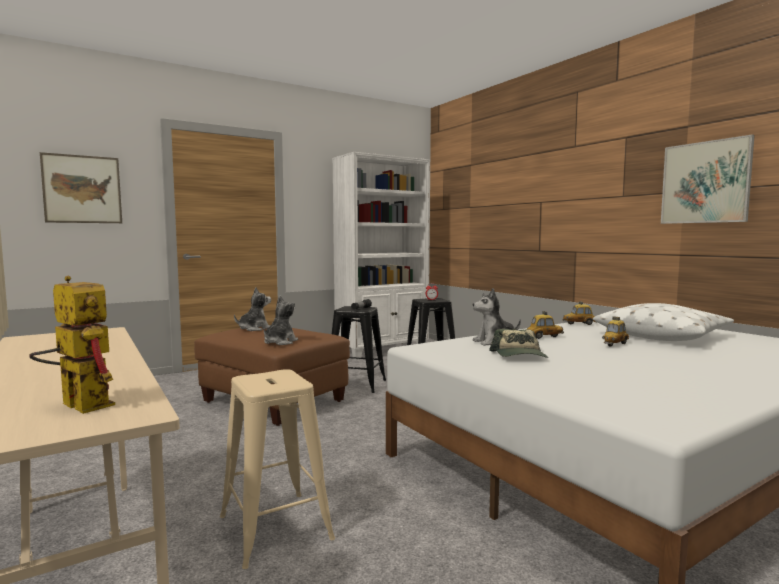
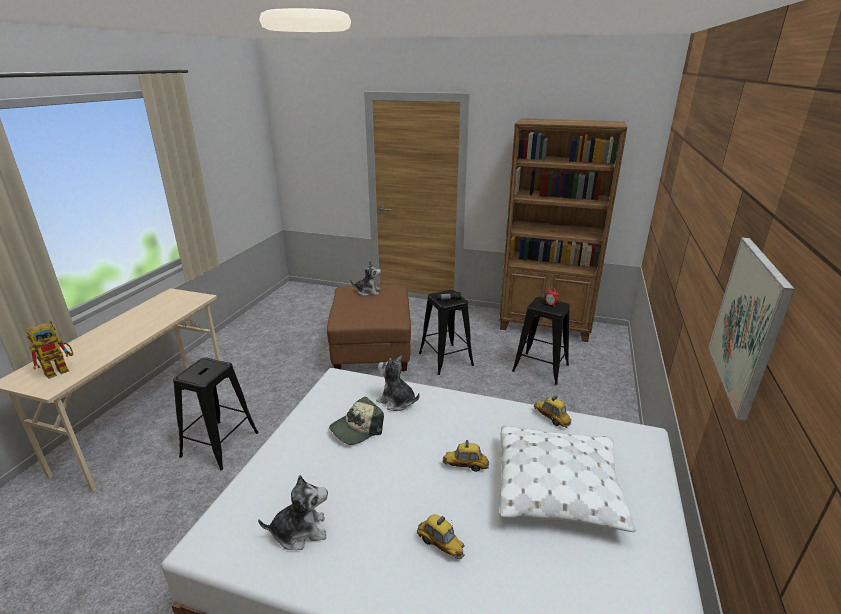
camera: 50 degrees right, 20 degrees up
(77, 404) = (61, 369): toy robot -> toy robot turned 45 degrees clockwise
(82, 189) = (316, 152): picture -> none
(275, 527) = (220, 444): beige stool -> black stool
(280, 342) = (347, 316): plush toy -> plush toy (300, 531)
(382, 350) = (545, 326): white bookcase -> brown bookcase
(544, 337) = (449, 418): toy car -> toy car (440, 544)

